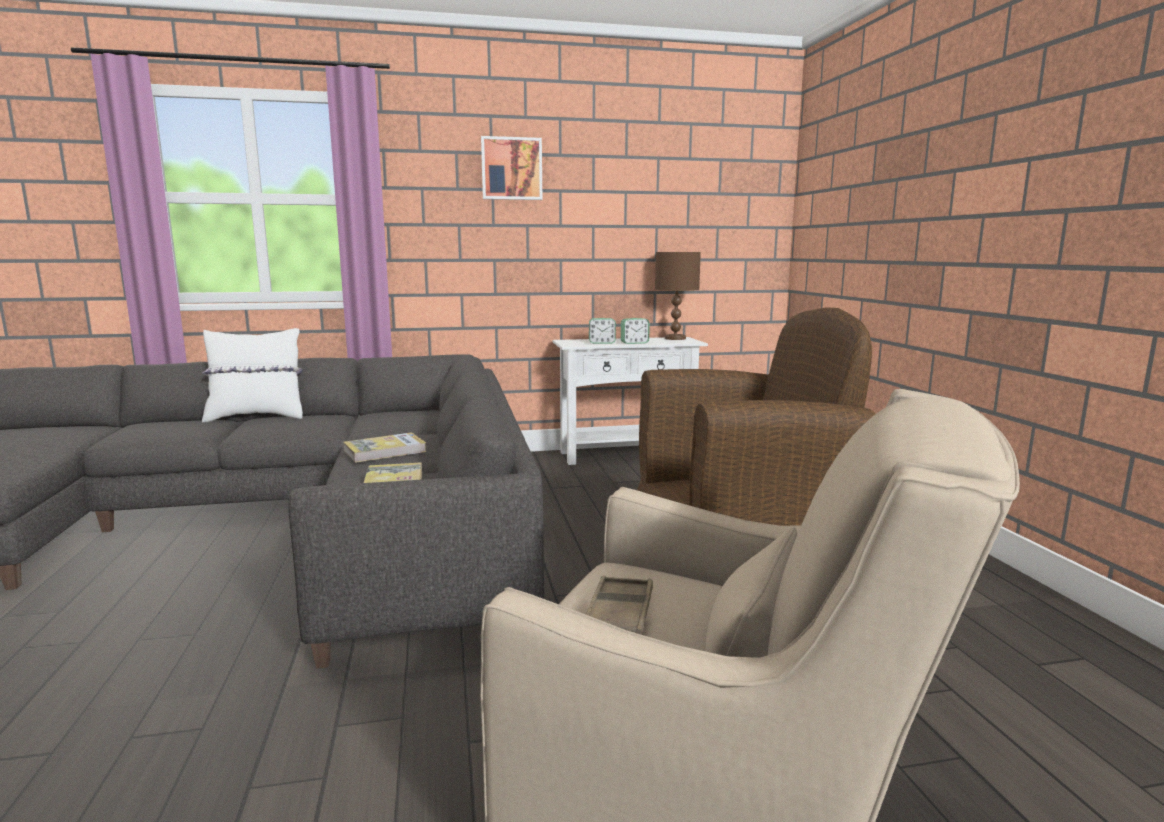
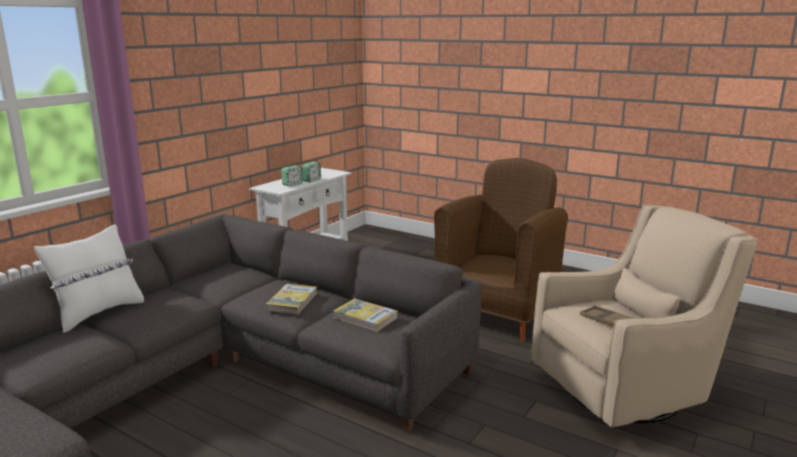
camera: 45 degrees left, 5 degrees up
(511, 169) = (212, 57): picture -> none
(675, 338) = (321, 171): brown table lamp -> none

